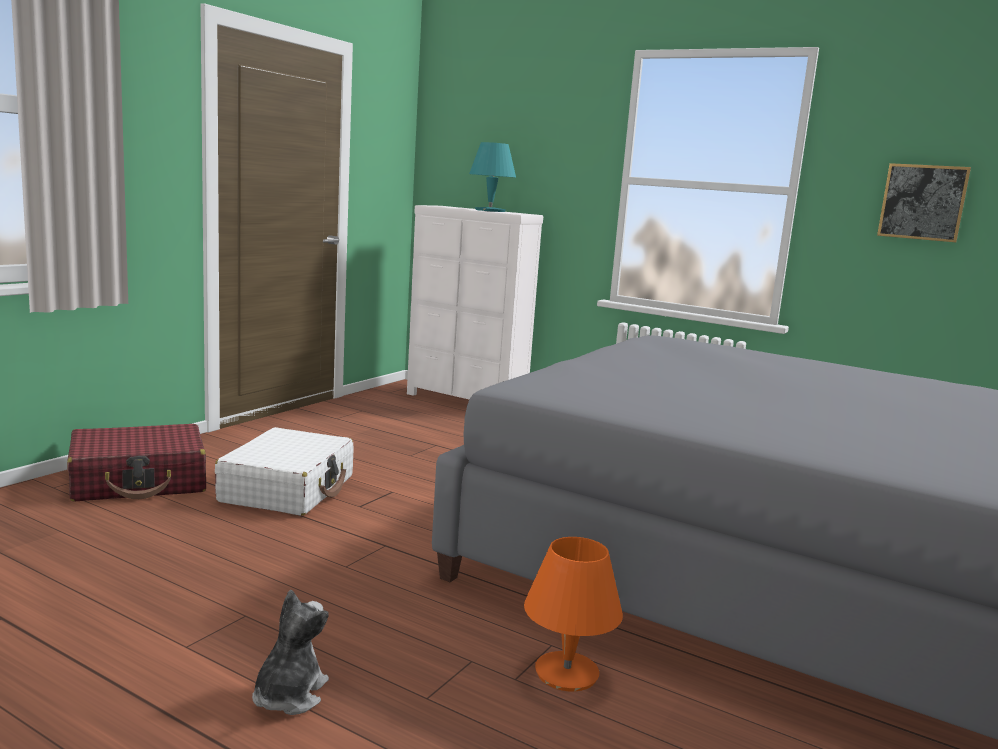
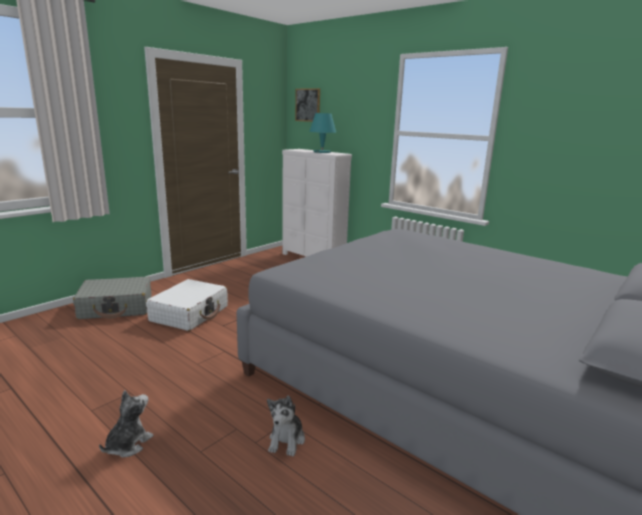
camera: 10 degrees right, 5 degrees up
(139, 481) = (116, 307): red suitcase -> grey suitcase
(567, 673) = (287, 440): orange table lamp -> plush toy
(922, 202) = (571, 145): picture -> picture (308, 105)

